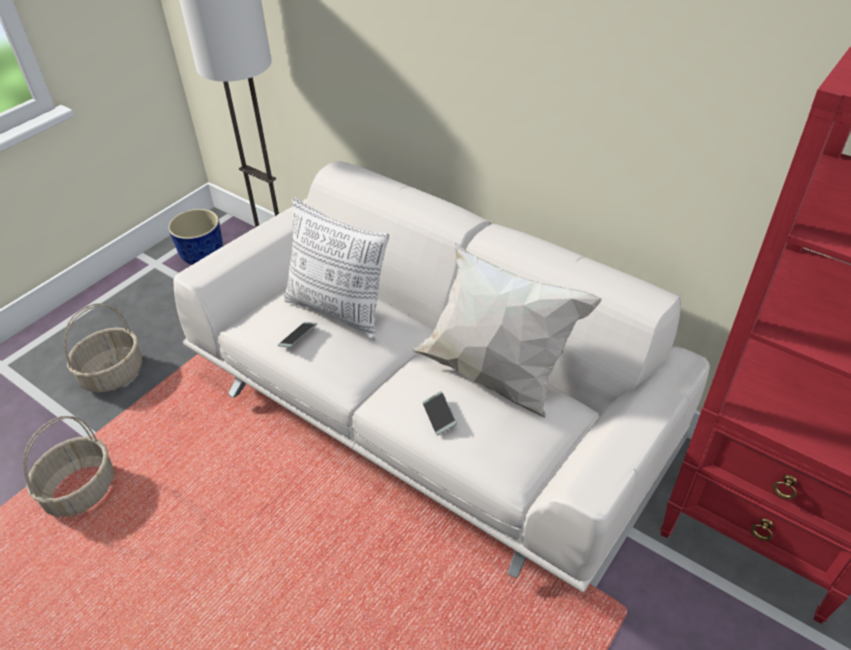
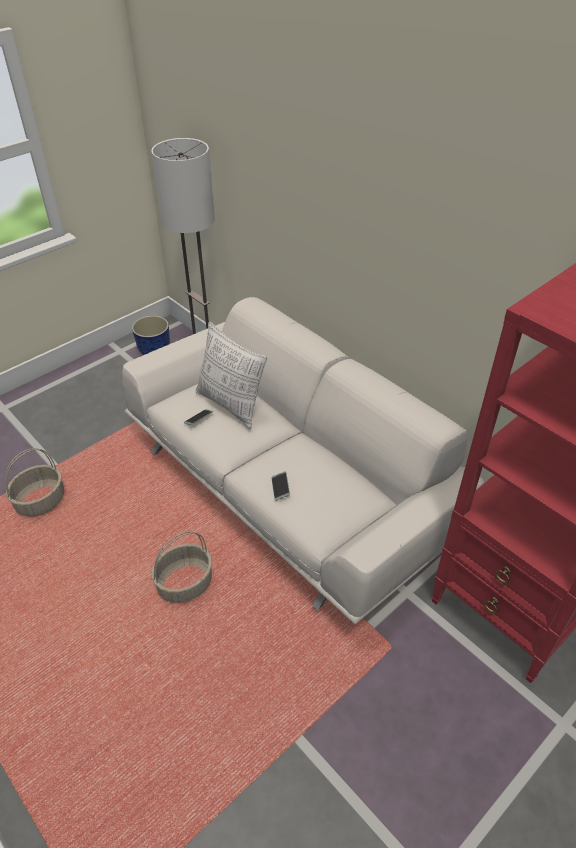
camera: 10 degrees right, 0 degrees up
(113, 373) = (76, 425): basket -> basket (185, 583)
(494, 378) = (327, 469): white pillow -> none

